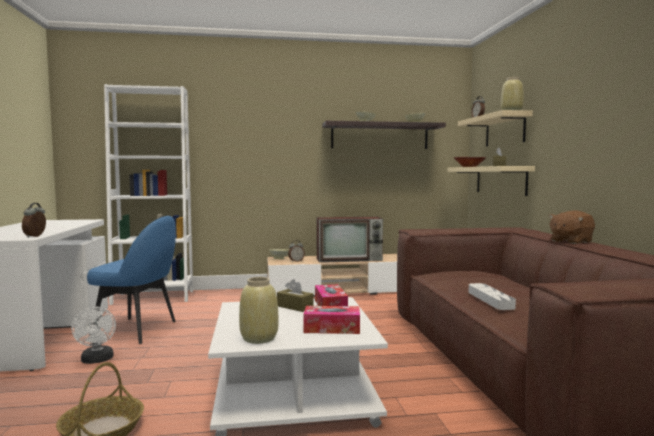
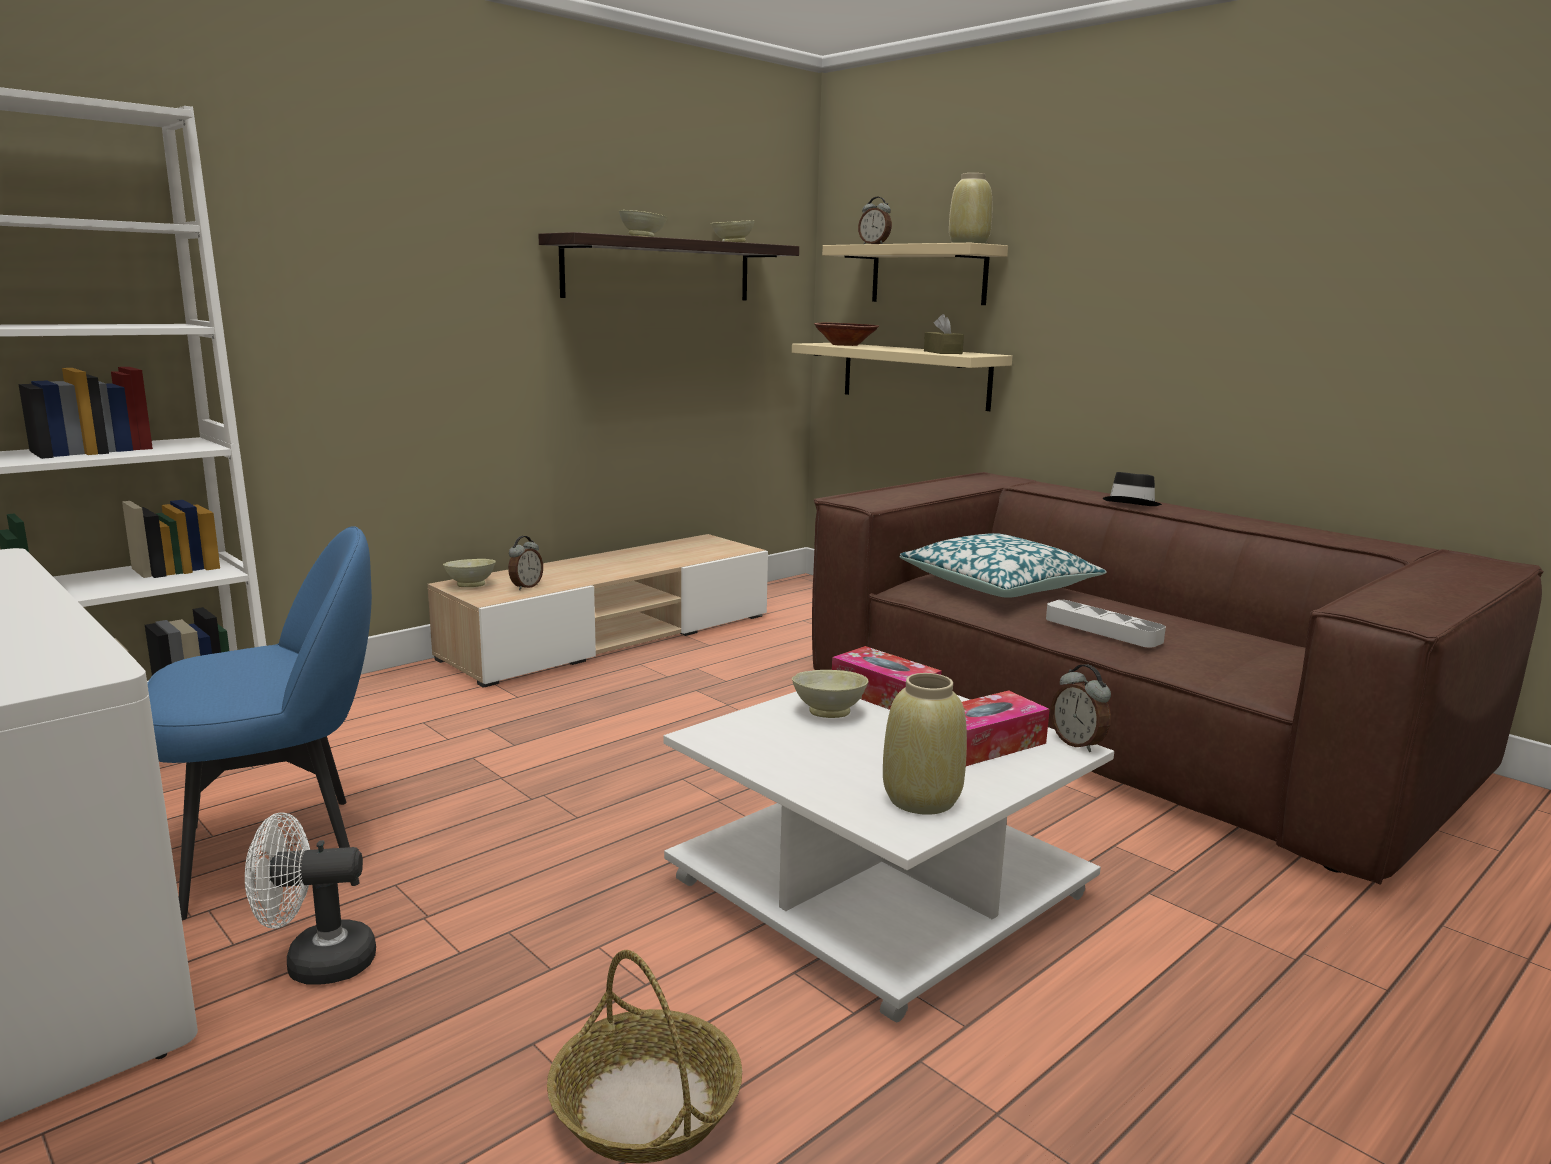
camera: 35 degrees left, 10 degrees up
(35, 236) = (93, 660): alarm clock -> alarm clock (1078, 744)
(97, 360) = (316, 963): white fan -> white fan turned 135 degrees clockwise
(295, 307) = (830, 712): brown tissue box -> beige bowl
(350, 259) = (633, 564): television -> none
(476, 278) = (998, 586): none -> pillow
(570, 241) = (1132, 503): brown plush toy -> black hat

